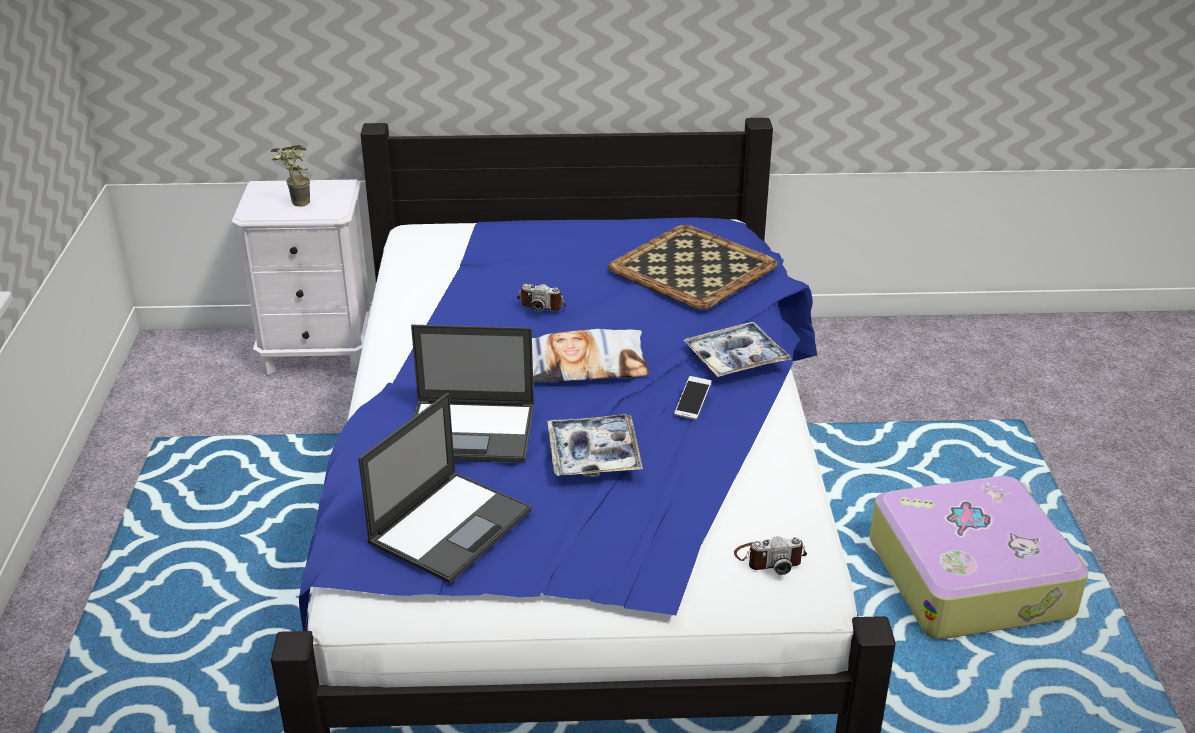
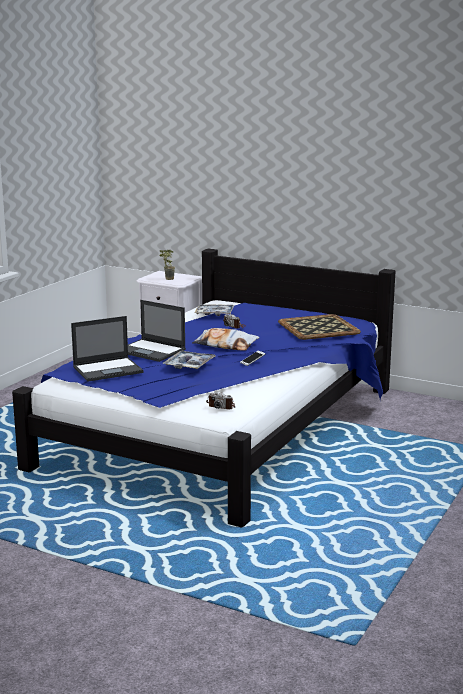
camera: 30 degrees right, 15 degrees down
(736, 358) = (293, 354): tray -> tray (214, 314)
(971, 576) = (379, 488): suitcase -> none

